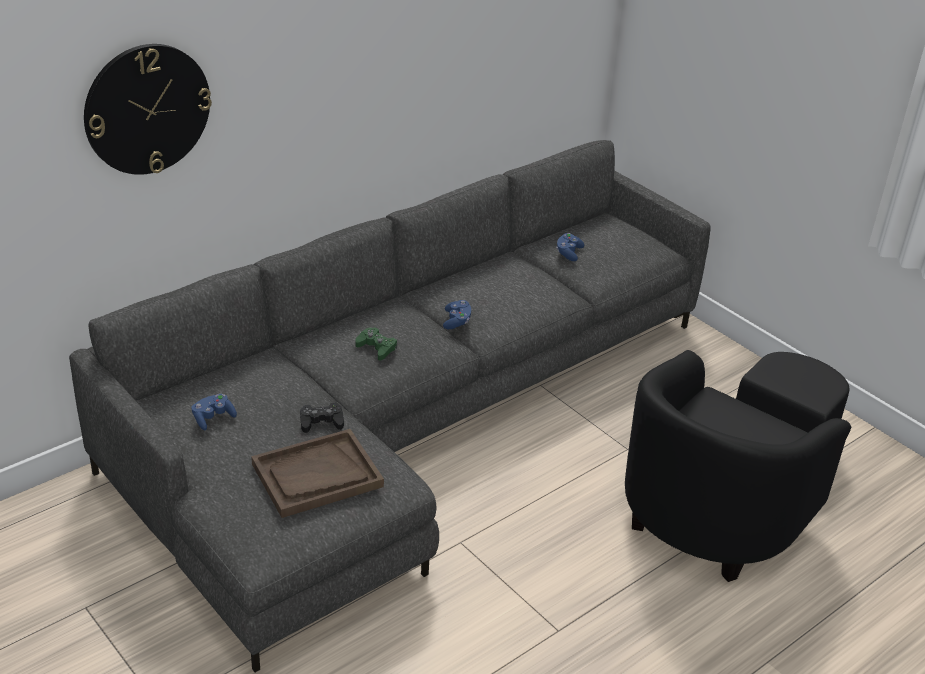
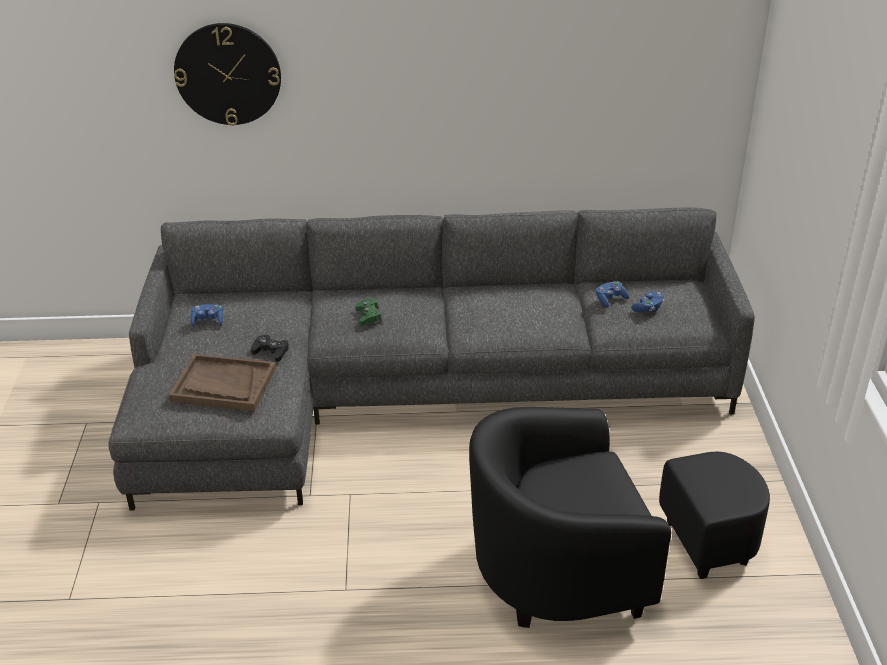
camera: 40 degrees right, 0 degrees up
(456, 321) = (453, 319): blue game controller -> blue game controller (648, 308)

